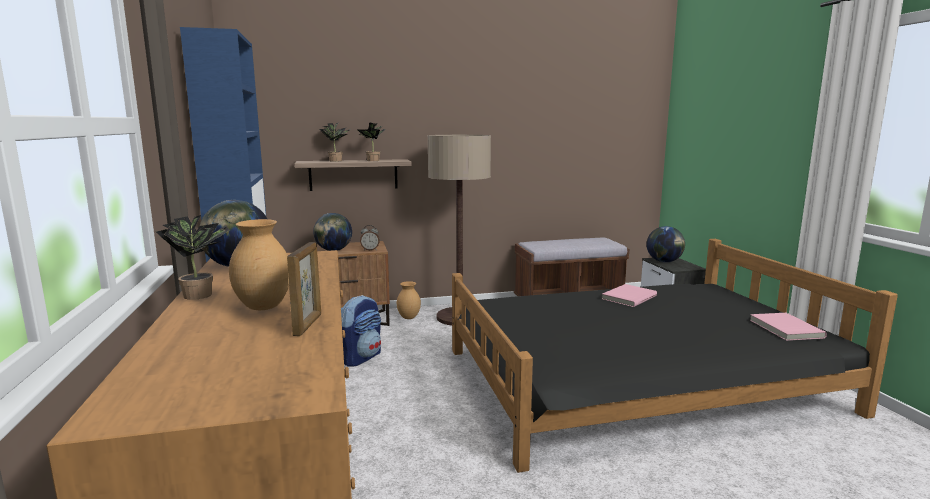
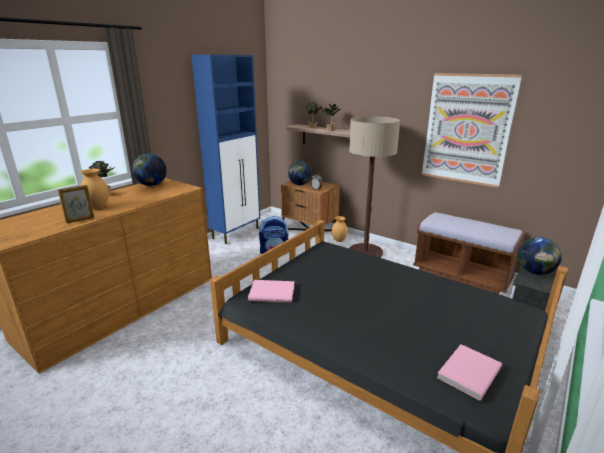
camera: 50 degrees right, 10 degrees up
(539, 142) = (466, 129): none -> picture
(628, 297) = (417, 284): pink book -> pink book (272, 292)

